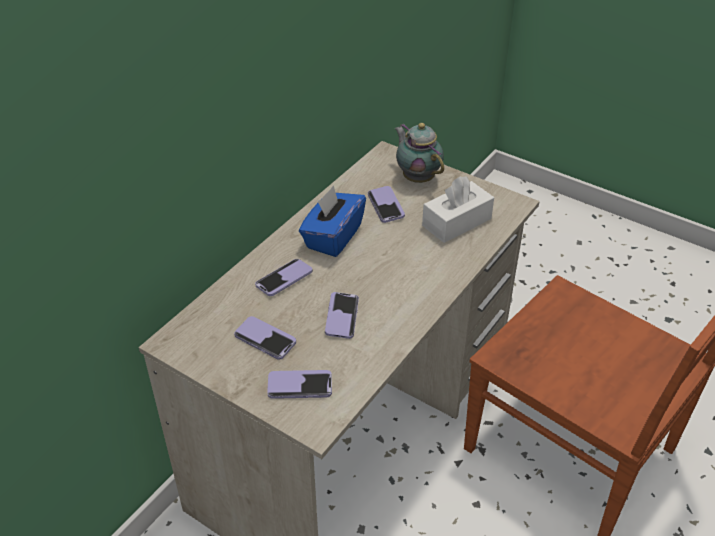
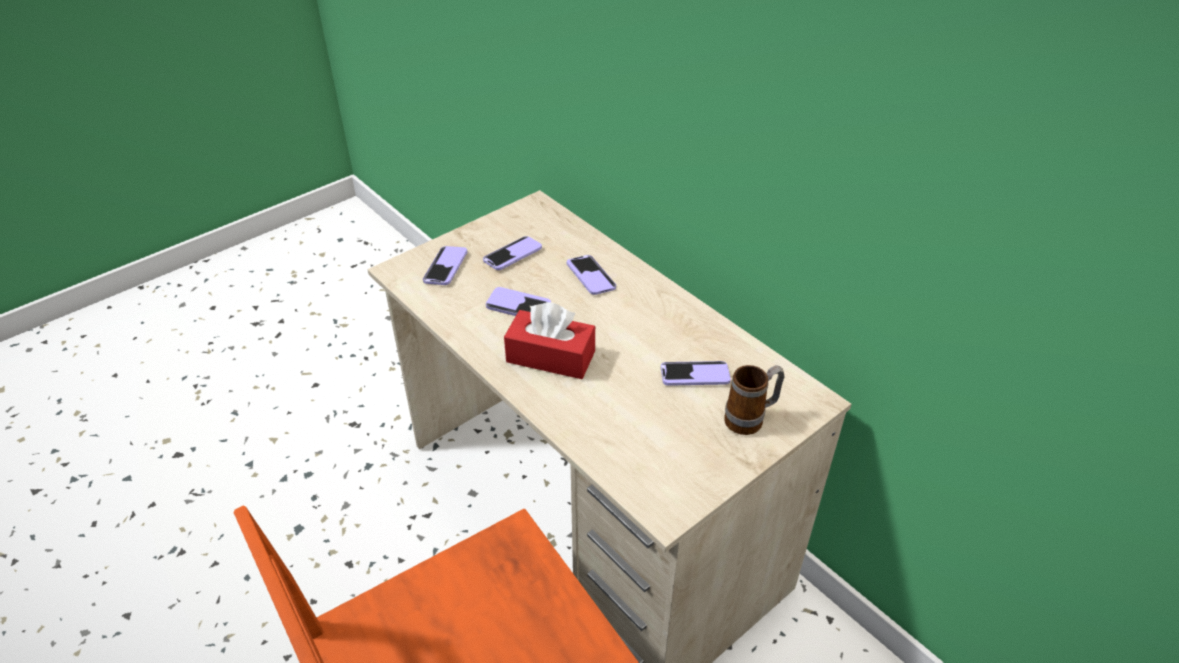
camera: 105 degrees right, 0 degrees up
(333, 237) = (646, 320): blue tissue box -> none
(398, 282) = (550, 356): none -> red tissue box
(417, 177) = (750, 419): teapot -> mug
(456, 222) = (641, 435): white tissue box -> none

